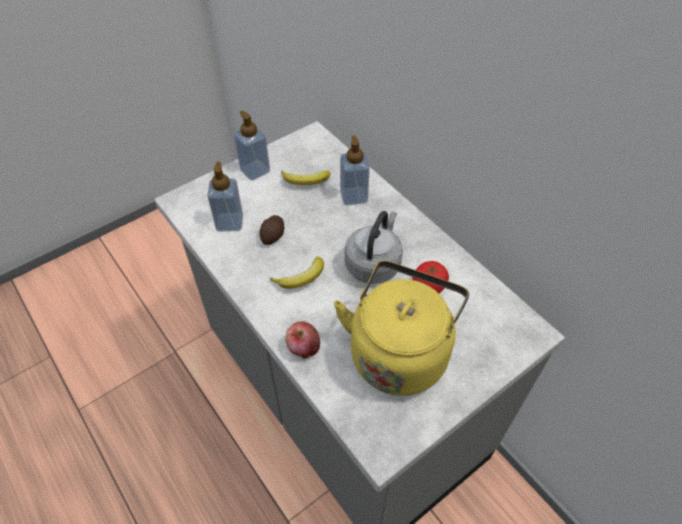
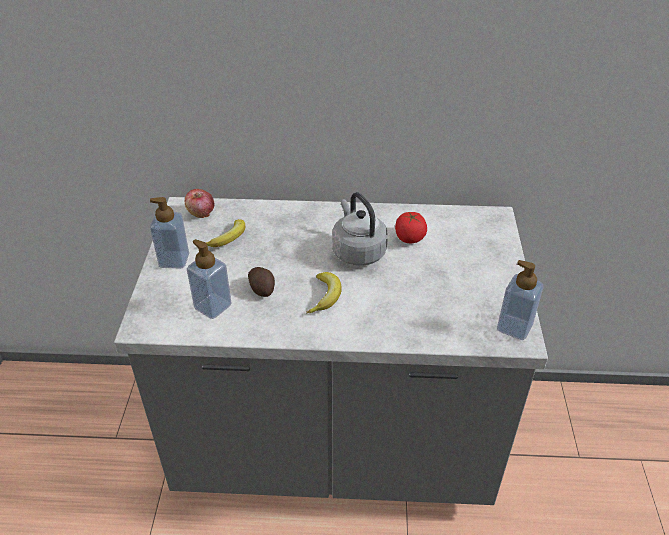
camera: 50 degrees left, 10 degrees down
(303, 347) = (393, 332): apple -> apple (201, 213)
(354, 196) = (279, 223): soap dispenser -> soap dispenser (514, 327)
(399, 351) = (449, 284): yellow kettle -> none

